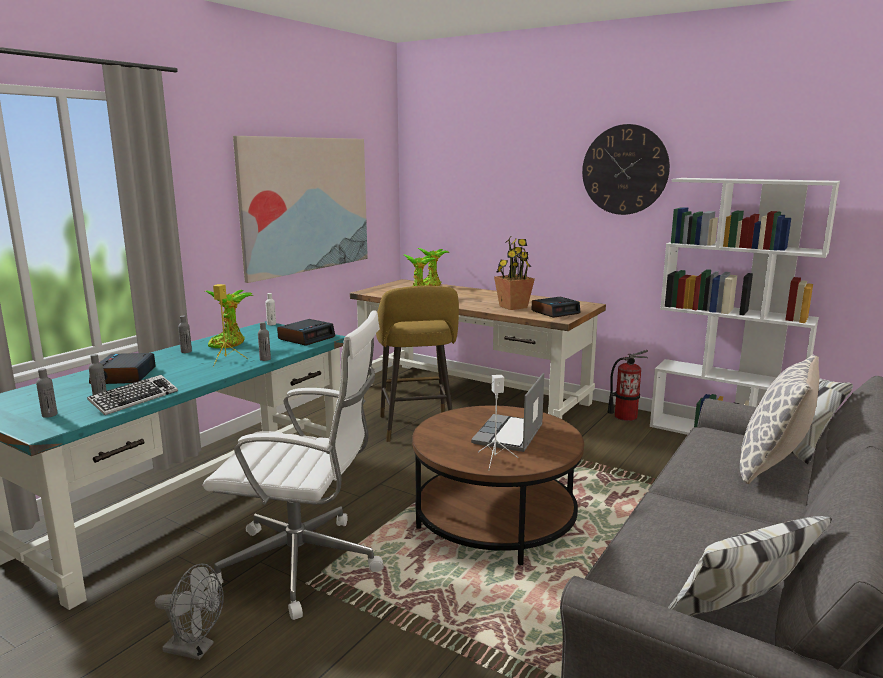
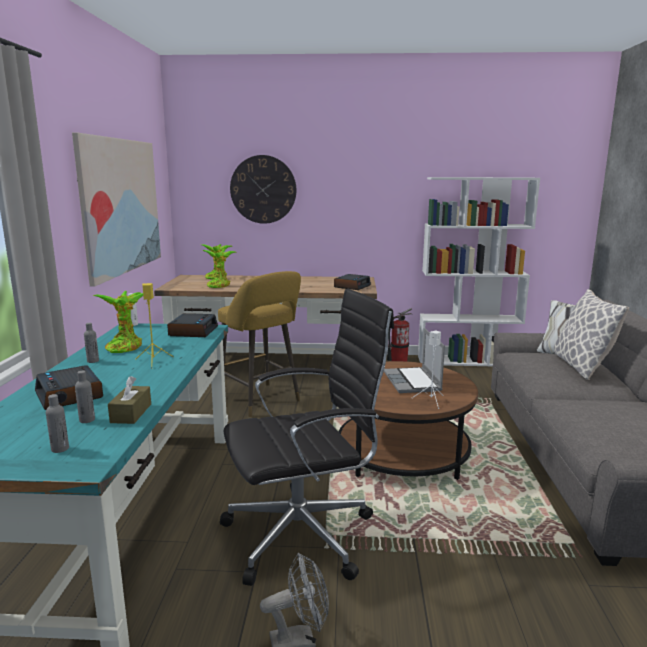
camera: 30 degrees left, 0 degrees up
(134, 399) = (131, 413): keyboard -> brown tissue box
(265, 359) = (191, 354): grey bottle -> none
(304, 565) = (304, 534): white office chair -> black office chair
(513, 307) = (314, 286): potted plant -> none
(624, 170) = (382, 171): wall clock -> wall clock (263, 189)

